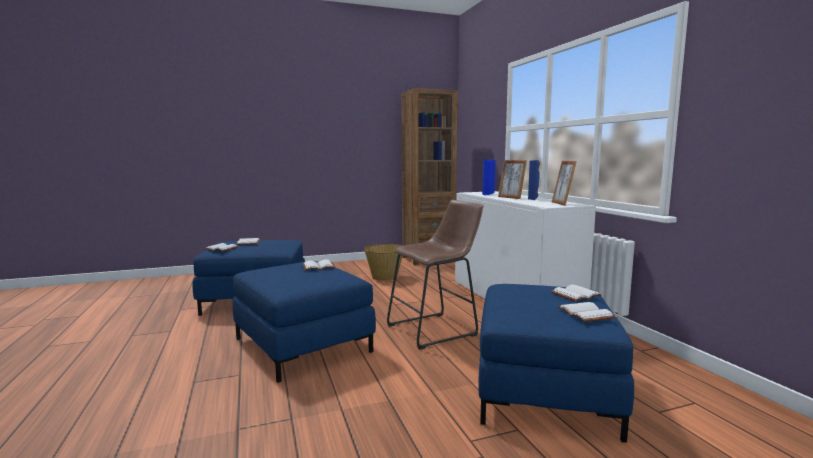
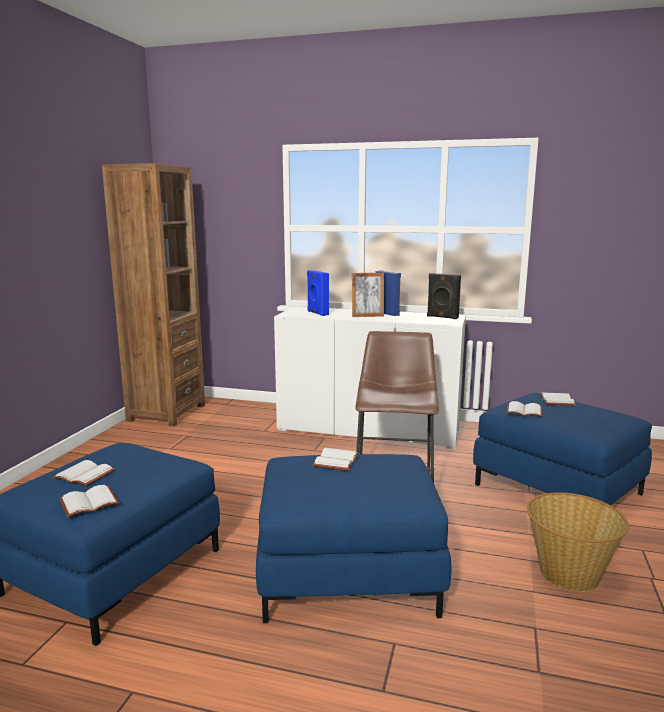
camera: 55 degrees left, 5 degrees up
(385, 277) = (186, 455): basket -> basket (569, 573)
(562, 204) = (442, 317): picture frame -> black speaker
(587, 314) = (605, 412): white book -> white book (525, 411)

